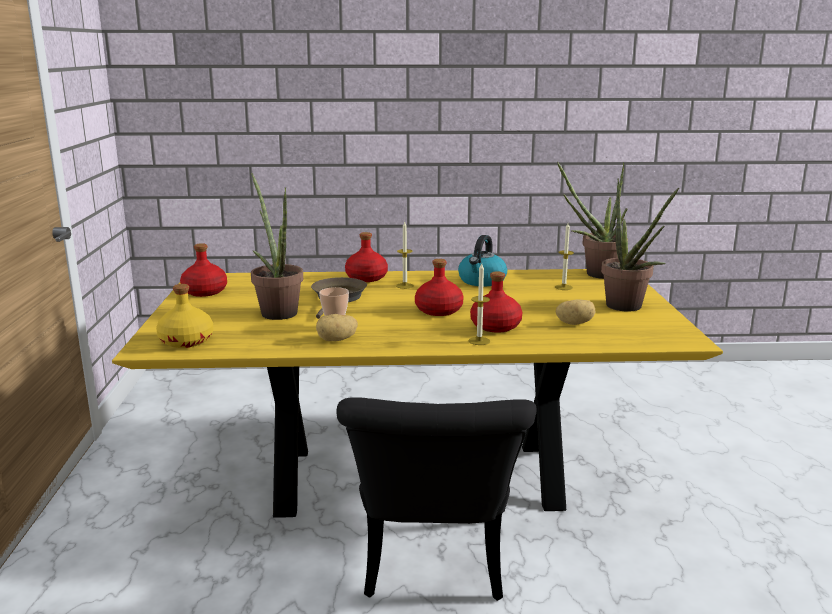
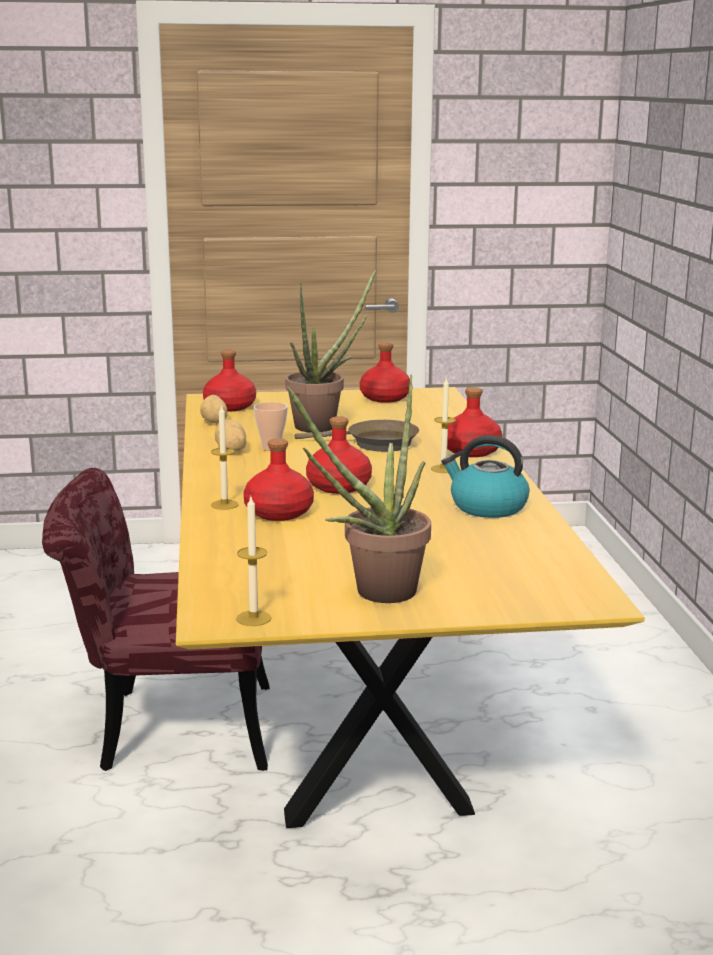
camera: 85 degrees right, 0 degrees up
(187, 341) = (229, 407): yellow bottle -> red bottle
(434, 568) = (166, 728): black chair -> red chair
(563, 287) = (477, 555): candle -> candle (253, 618)
(574, 323) = (295, 554): potato -> potato (215, 422)
(595, 274) = (572, 582): potted plant -> none

